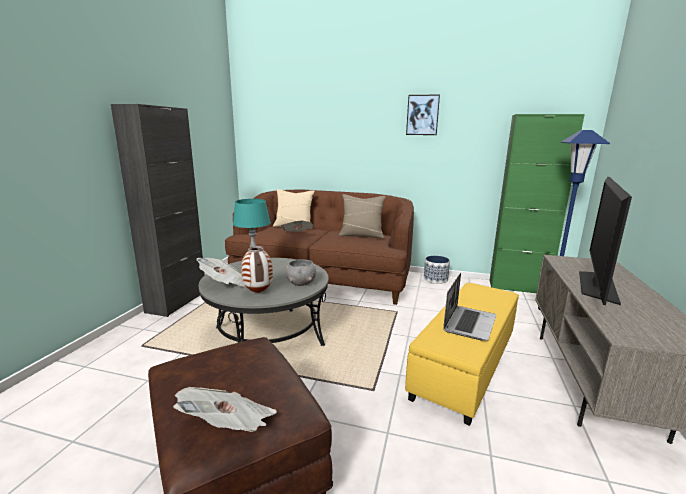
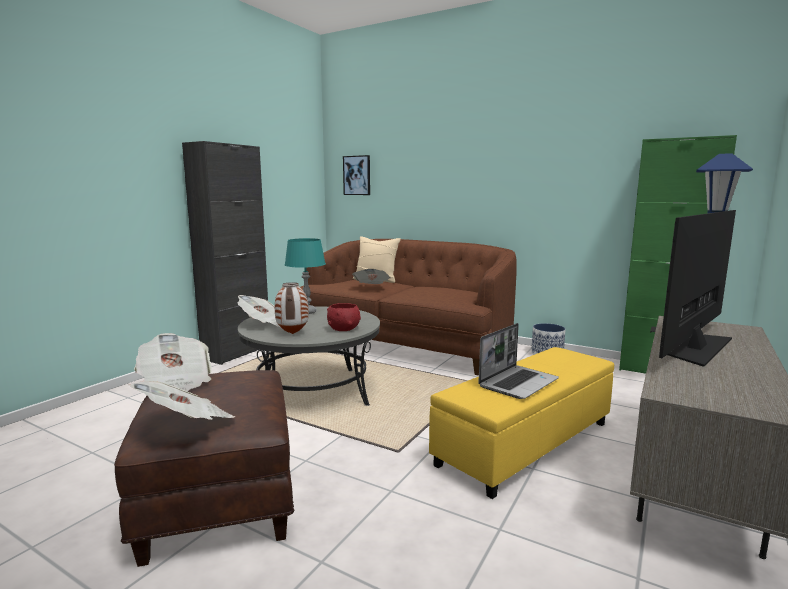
camera: 15 degrees right, 5 degrees down
(183, 371) = (176, 382): none -> newspaper
(301, 283) = (344, 329): grey bowl -> red bowl
(361, 235) = (446, 290): beige pillow -> none
(422, 115) = (531, 147): picture -> picture (357, 175)

